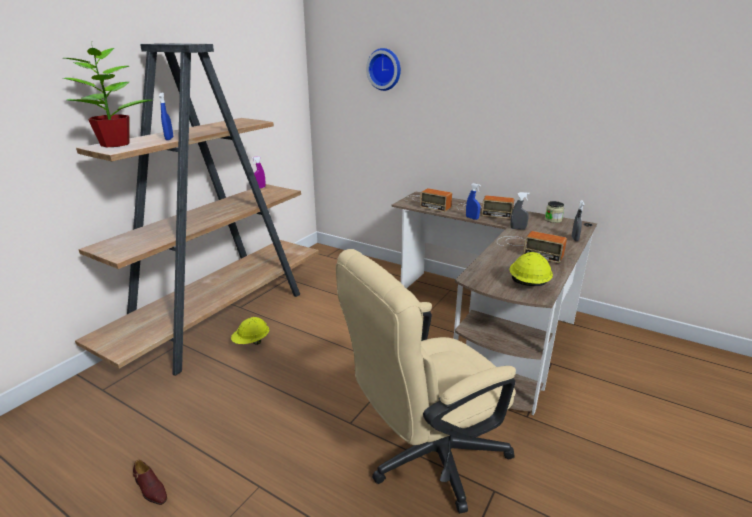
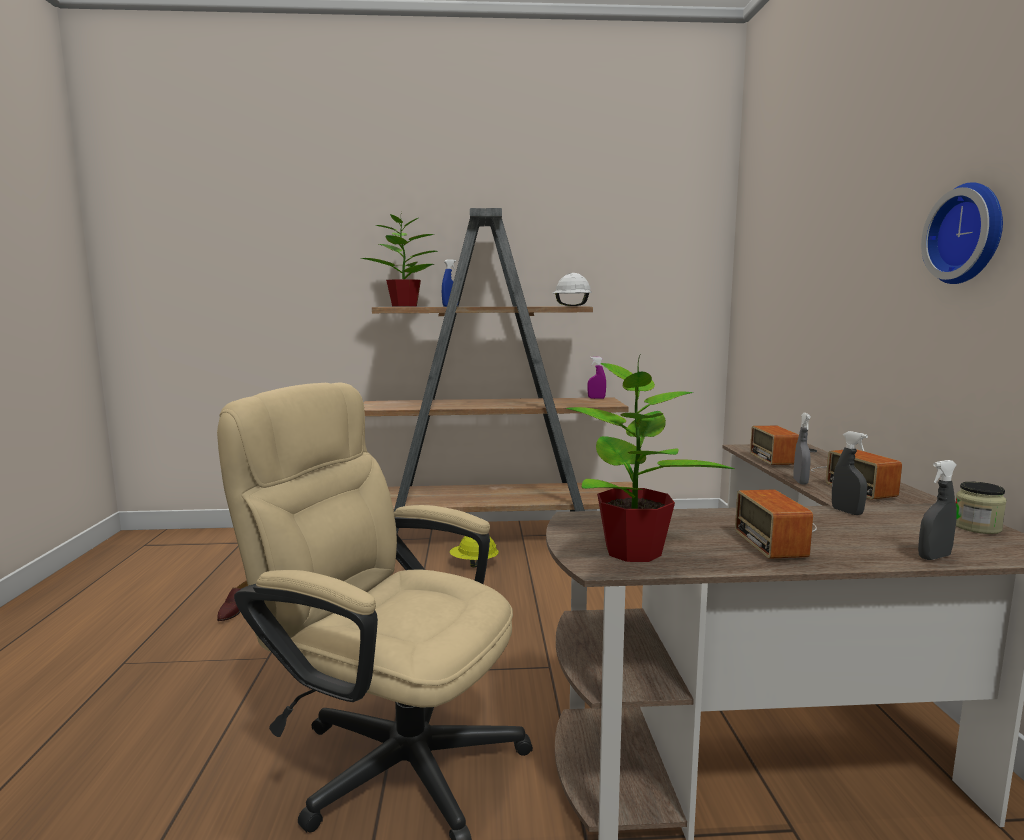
camera: 55 degrees right, 15 degrees down
(254, 122) = (571, 306): none -> white hard hat
(385, 69) = (795, 243): wall clock -> wall clock (969, 234)
(472, 218) = (800, 482): blue spray bottle -> grey spray bottle
(528, 283) = (634, 552): yellow hard hat -> potted plant

